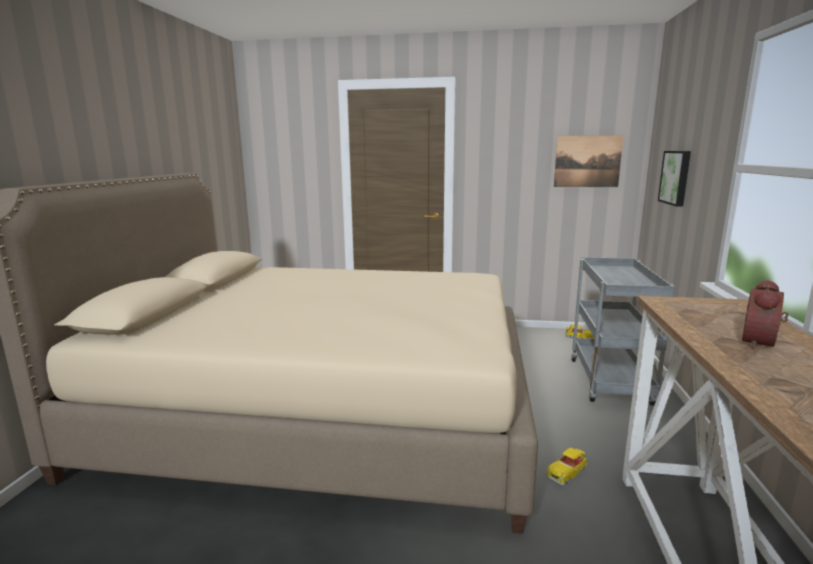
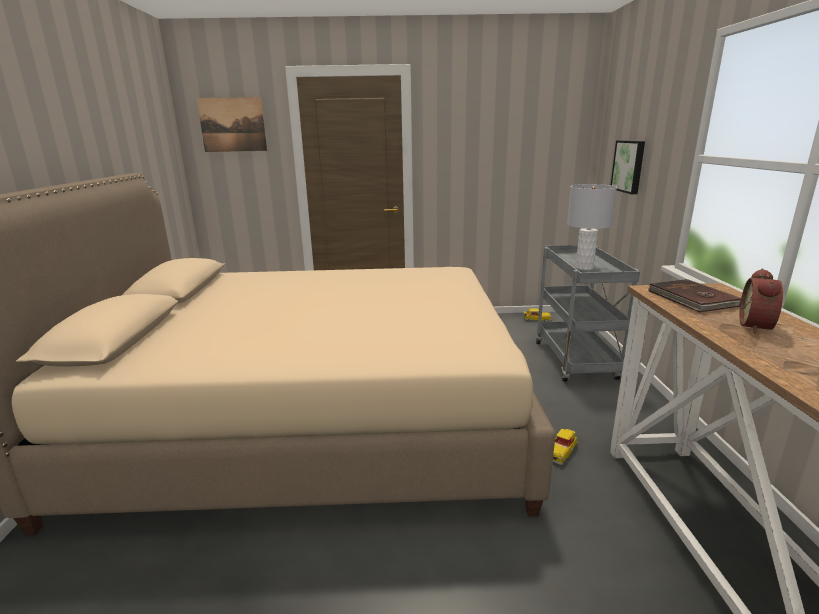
camera: 10 degrees left, 5 degrees up
(587, 161) = (541, 151): picture -> picture (232, 125)
(617, 281) = (584, 267): none -> grey table lamp
(701, 312) = (691, 299): none -> brown book

